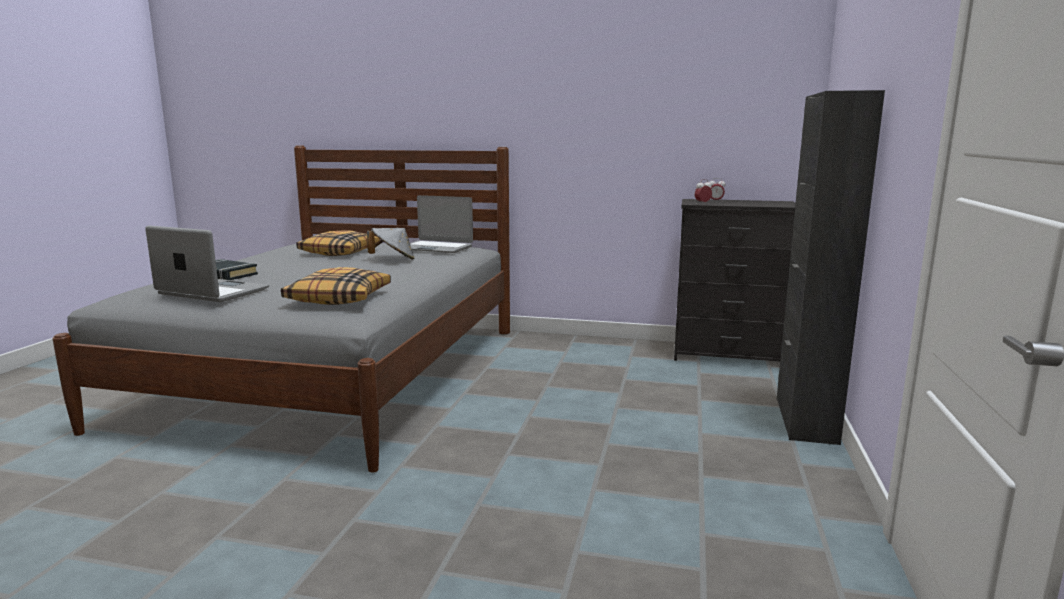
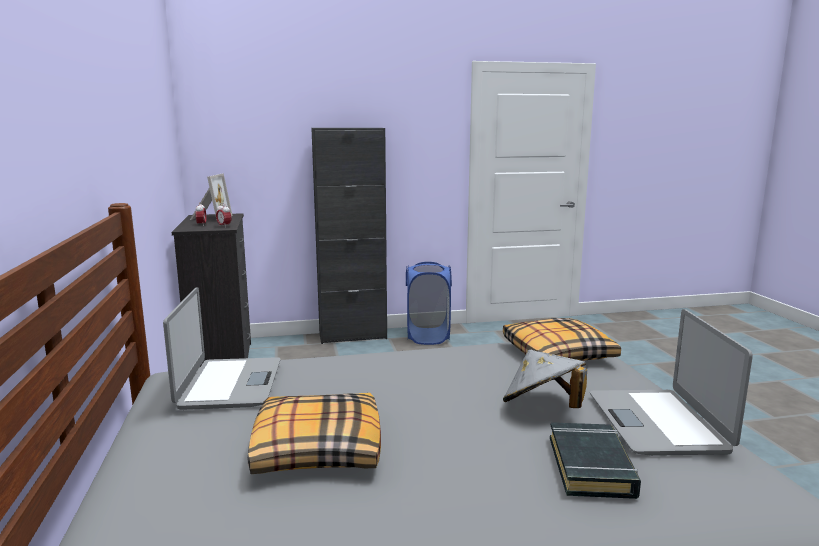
camera: 115 degrees left, 0 degrees up
(393, 260) = (348, 385): grey hat -> grey hat (542, 407)
(764, 203) = (210, 218): none -> picture frame
(795, 472) = (428, 336): none -> blue laundry basket

